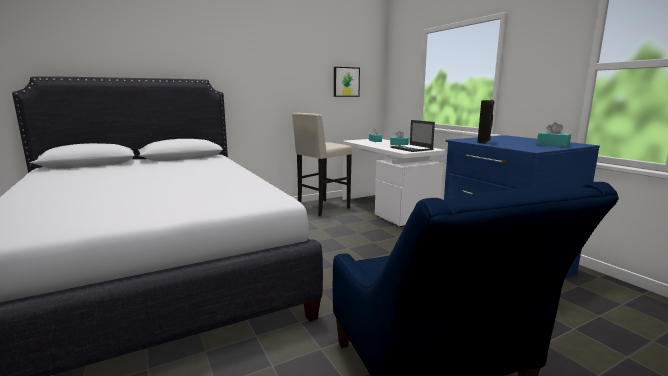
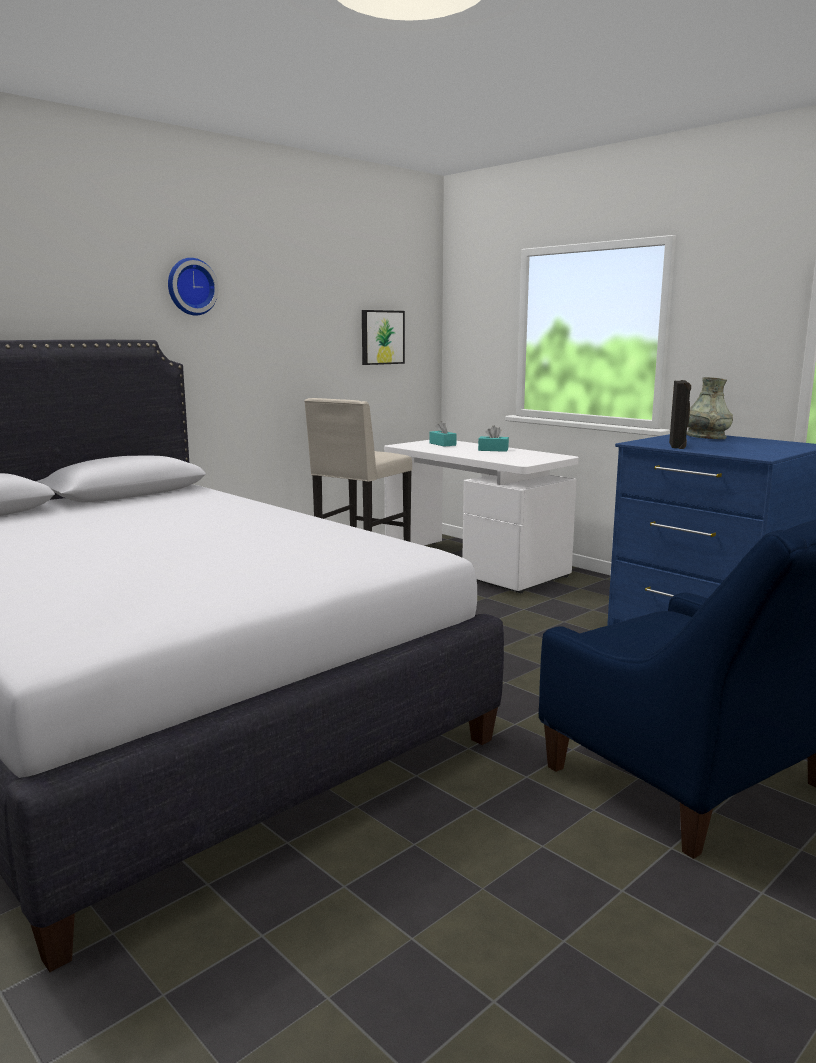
camera: 15 degrees left, 0 degrees up
(231, 52) = (191, 287): none -> wall clock
(412, 148) = (525, 457): laptop -> none
(512, 138) = (705, 437): none -> grey vase
(552, 145) = (775, 447): turquoise tissue box -> none

